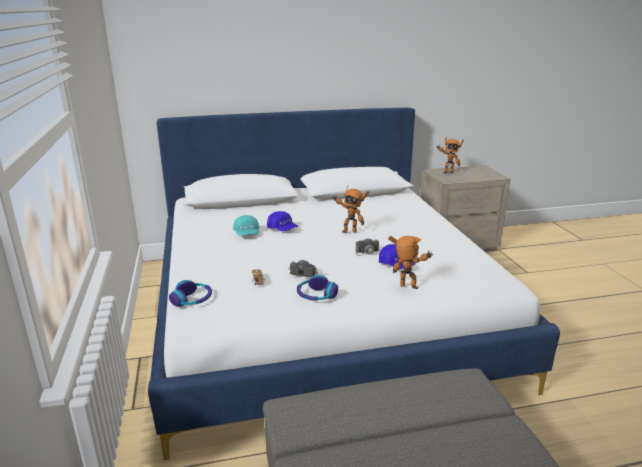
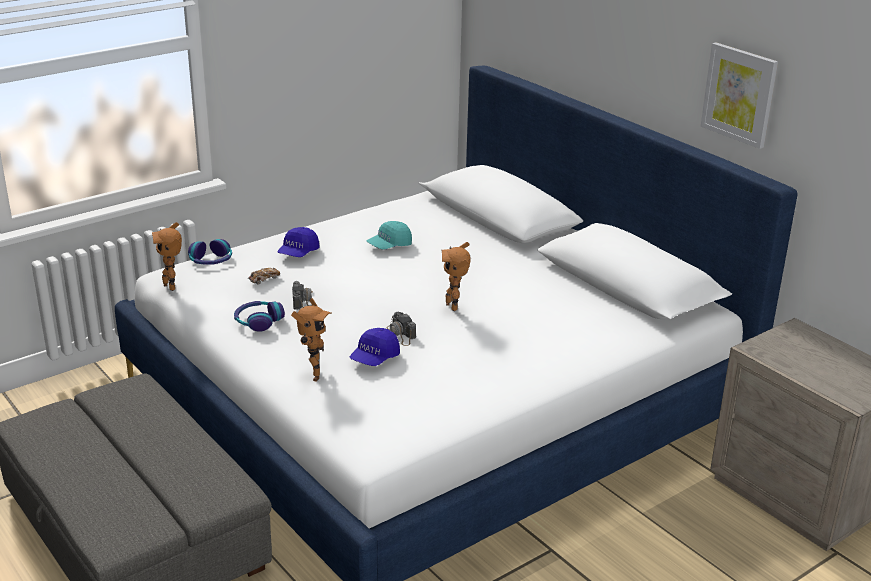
camera: 65 degrees right, 5 degrees up
(282, 229) = (421, 262): blue cap -> blue cap (298, 253)
(365, 72) = (739, 94): none -> picture
(447, 172) = (808, 343): toy robot -> toy robot (171, 286)

